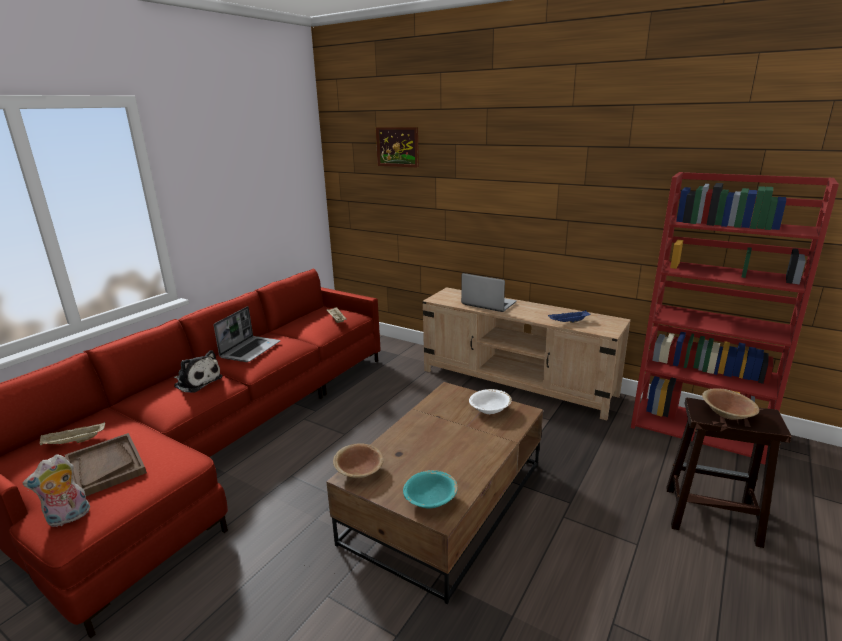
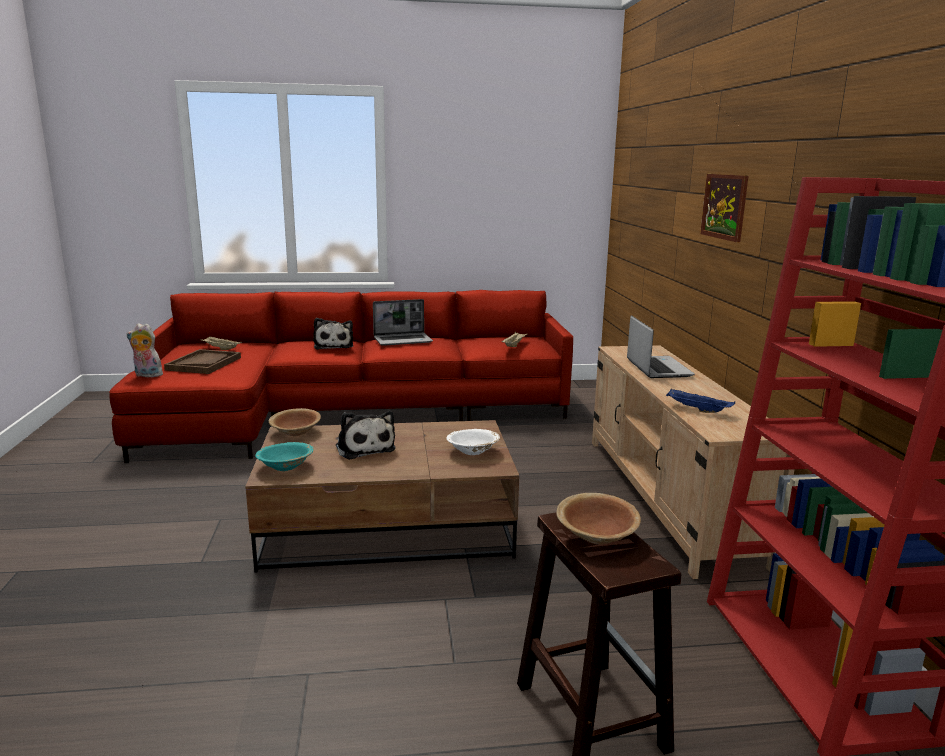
camera: 50 degrees right, 5 degrees down
(397, 147) = (655, 150): picture -> picture (724, 206)
(433, 449) = (364, 448): none -> plush toy

